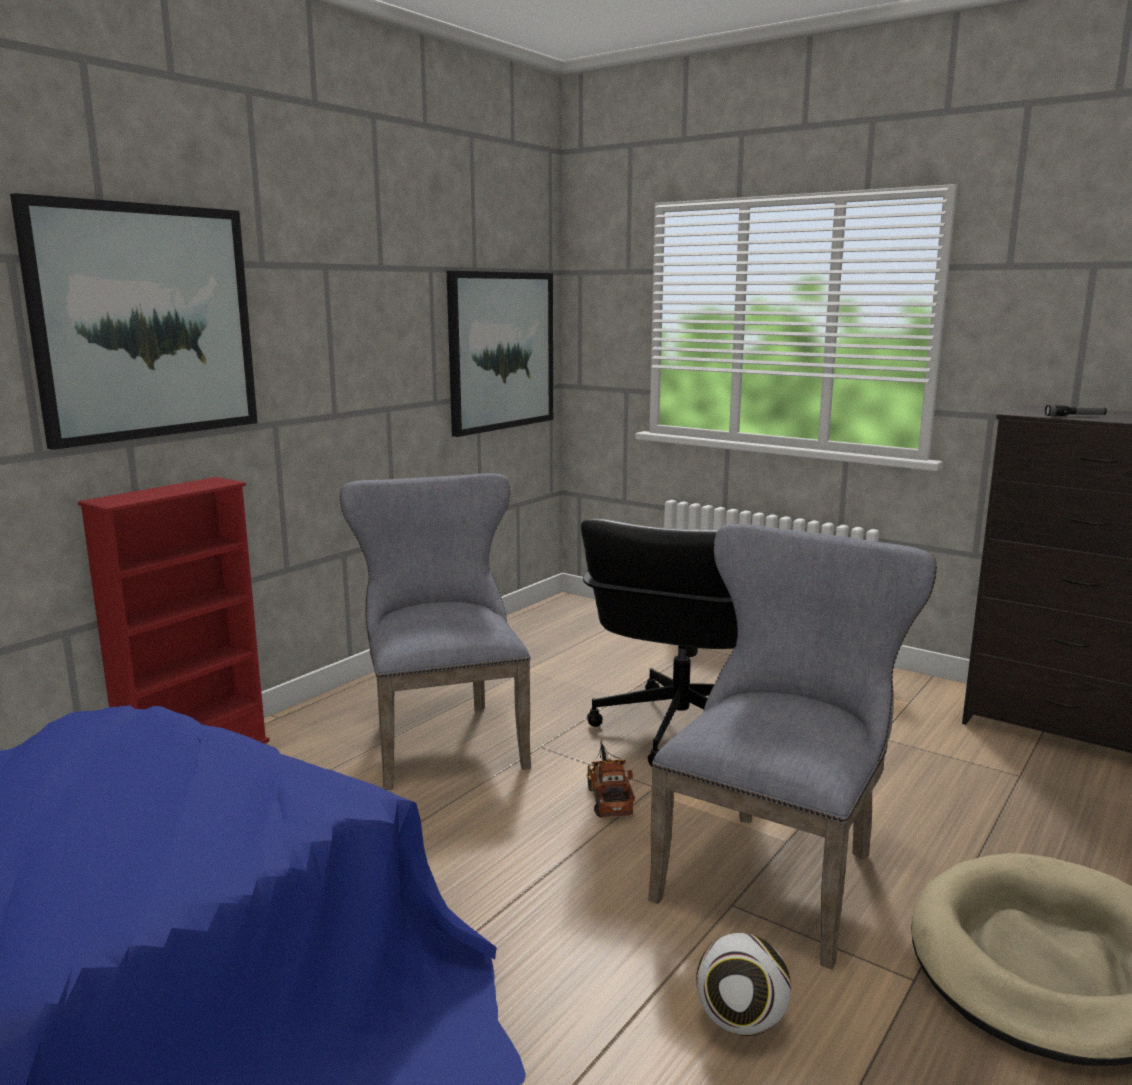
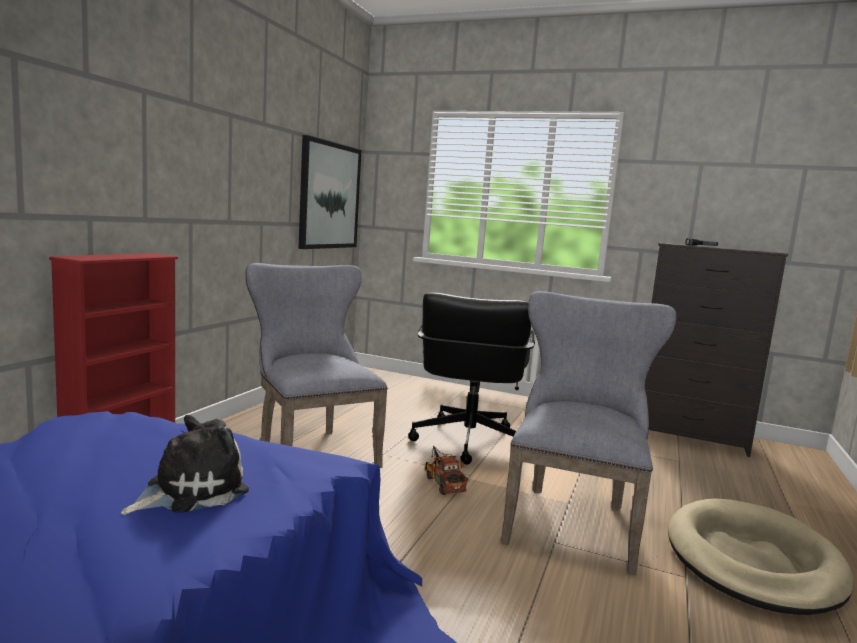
camera: 15 degrees left, 5 degrees down
(145, 322) = (110, 127): picture -> none
(159, 832) = (190, 490): none -> plush toy
(741, 1021) = (598, 612): football -> none

